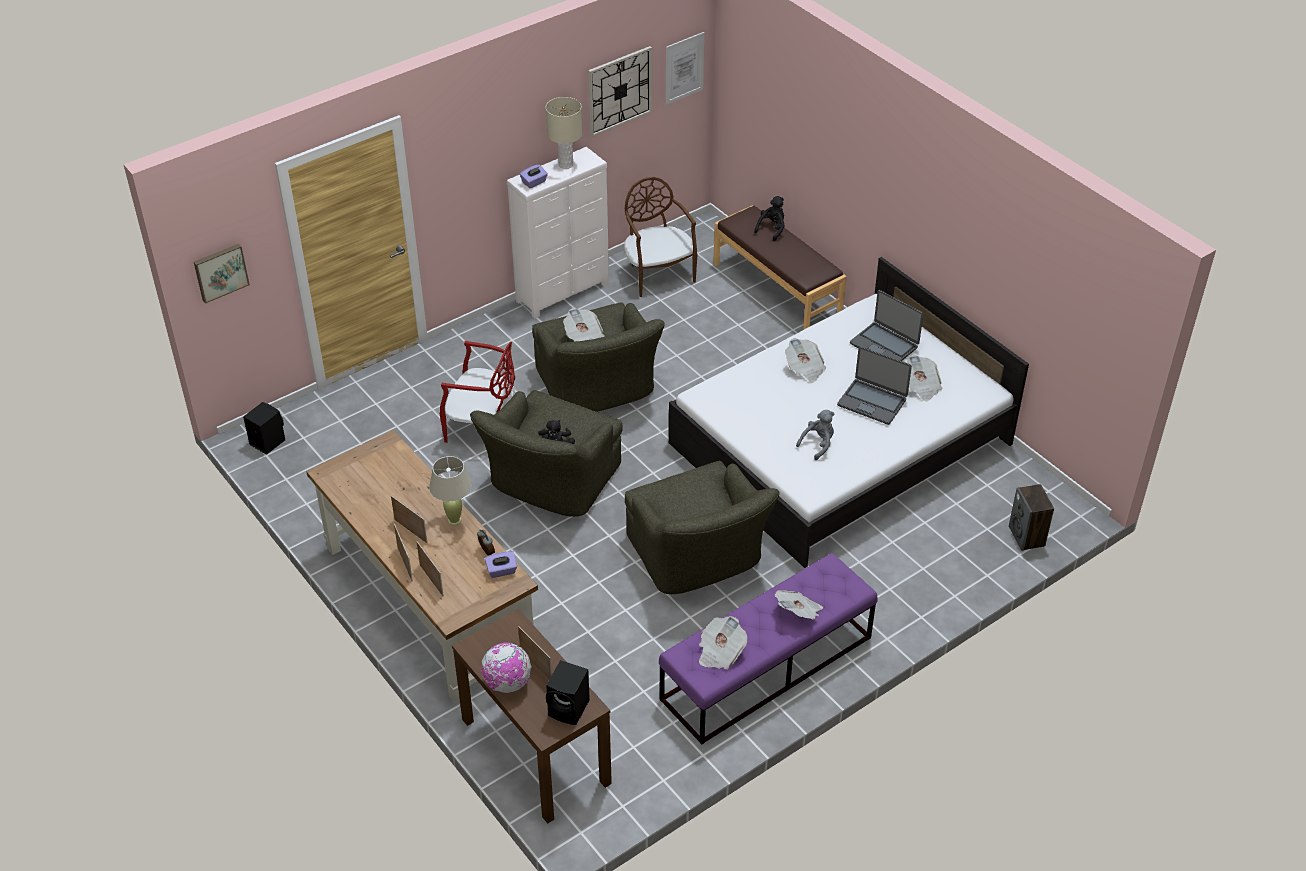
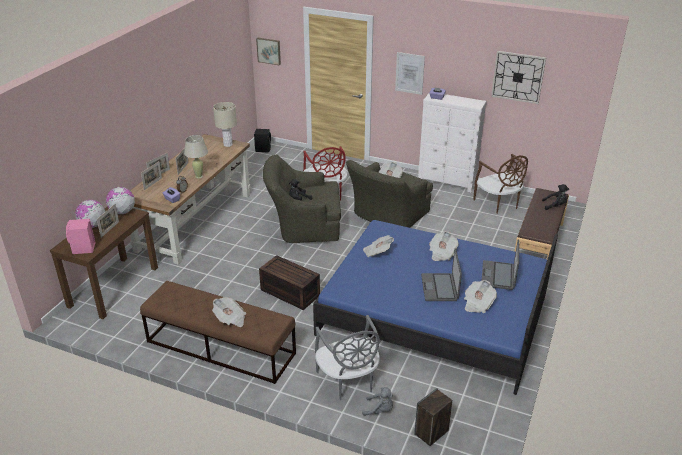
camera: 60 degrees right, 10 degrees down
(493, 639) = (122, 212): none -> globe
(566, 164) = (463, 100): beige table lamp -> beige table lamp (228, 144)
(570, 709) = (83, 249): black speaker -> pink speaker
(658, 274) = (498, 203): brown chair -> brown chair turned 120 degrees clockwise
(684, 68) = (571, 87): picture -> picture (409, 73)
(698, 559) = (289, 293): green armchair -> brown storage box
(720, 652) = (179, 299): newspaper -> newspaper (377, 252)
(766, 668) = (220, 347): purple bench -> brown bench
(818, 444) = (379, 279): grey plush toy -> grey plush toy (379, 410)
(840, 443) = (434, 314): white bed -> blue bed
(907, 570) = (348, 381): none -> grey chair

